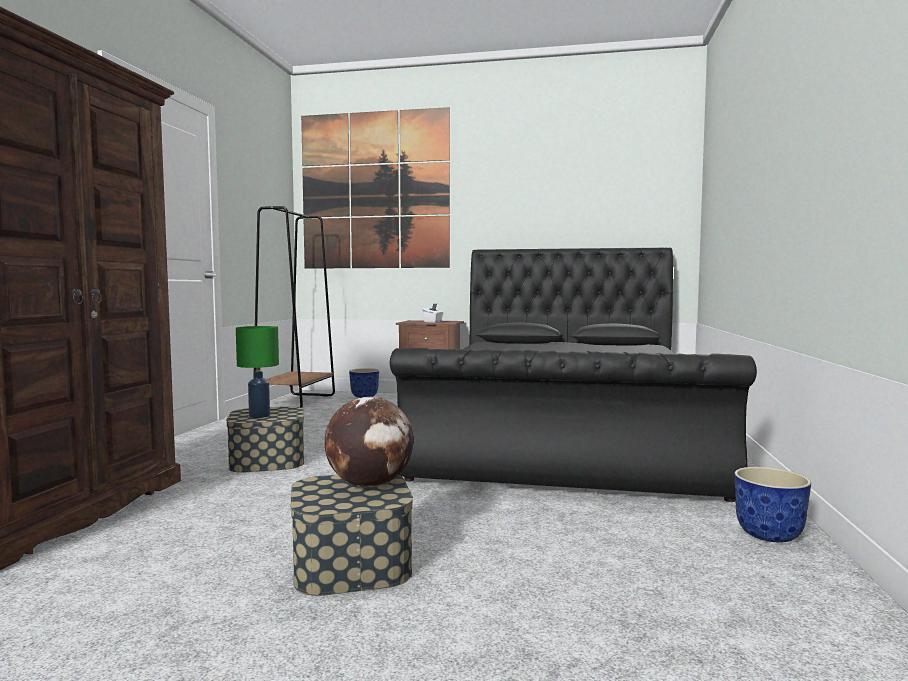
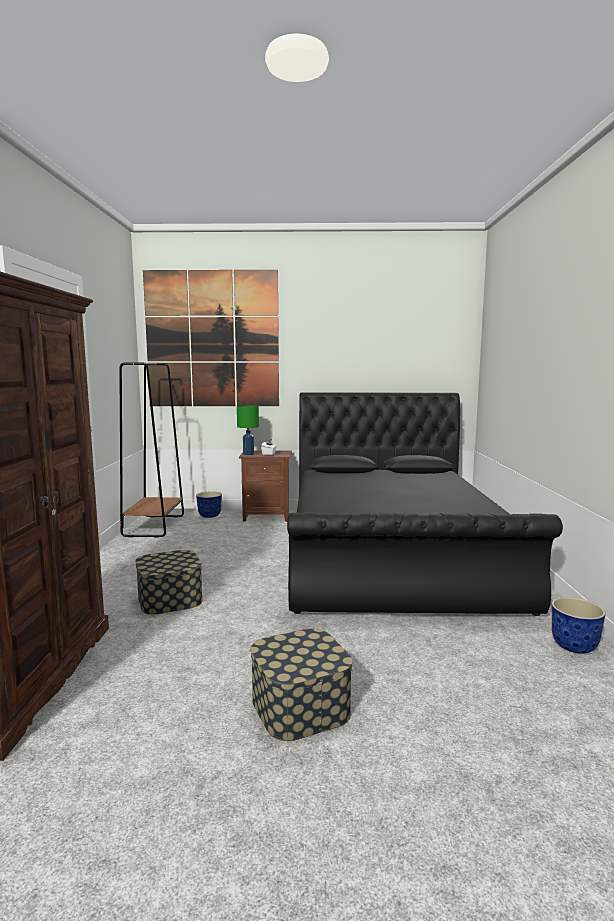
camera: 10 degrees left, 5 degrees up
(259, 416) = (164, 565): green table lamp -> green table lamp (248, 454)
(370, 485) = (311, 645): globe -> none

